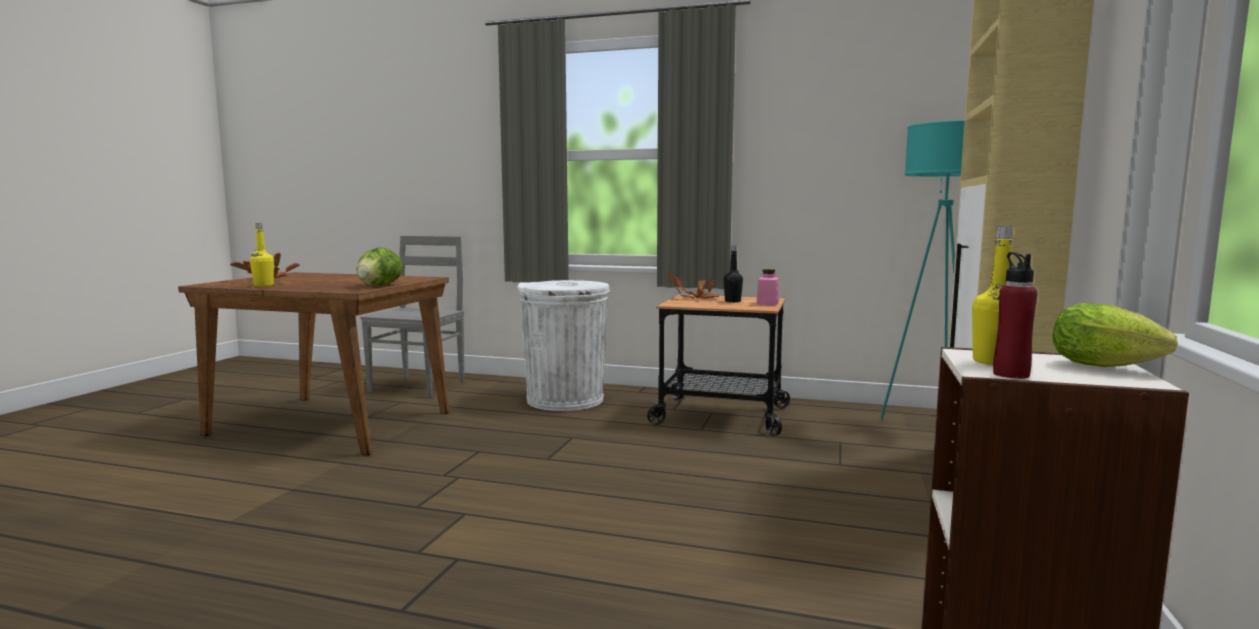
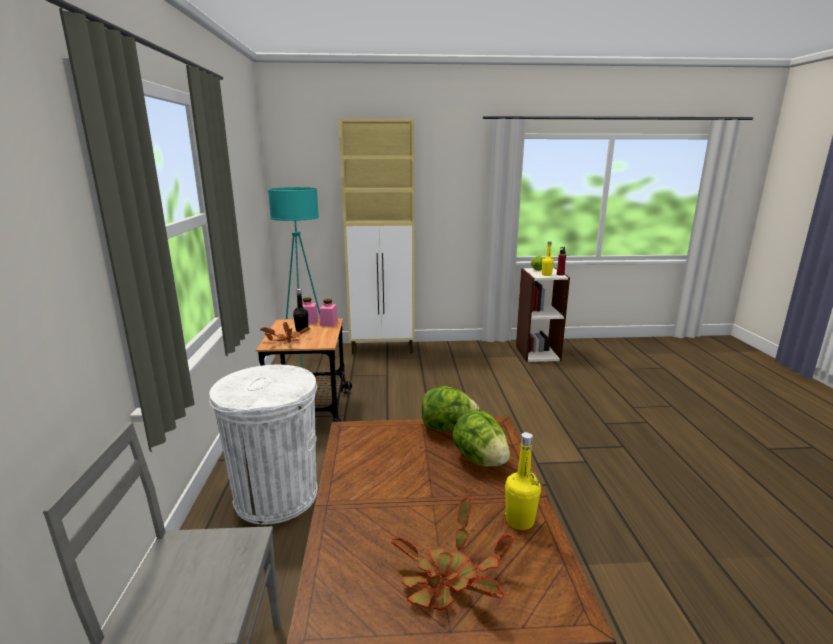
camera: 110 degrees left, 10 degrees up
(328, 286) = (480, 459): none -> lettuce
(755, 307) = (329, 323): none -> pink jar

